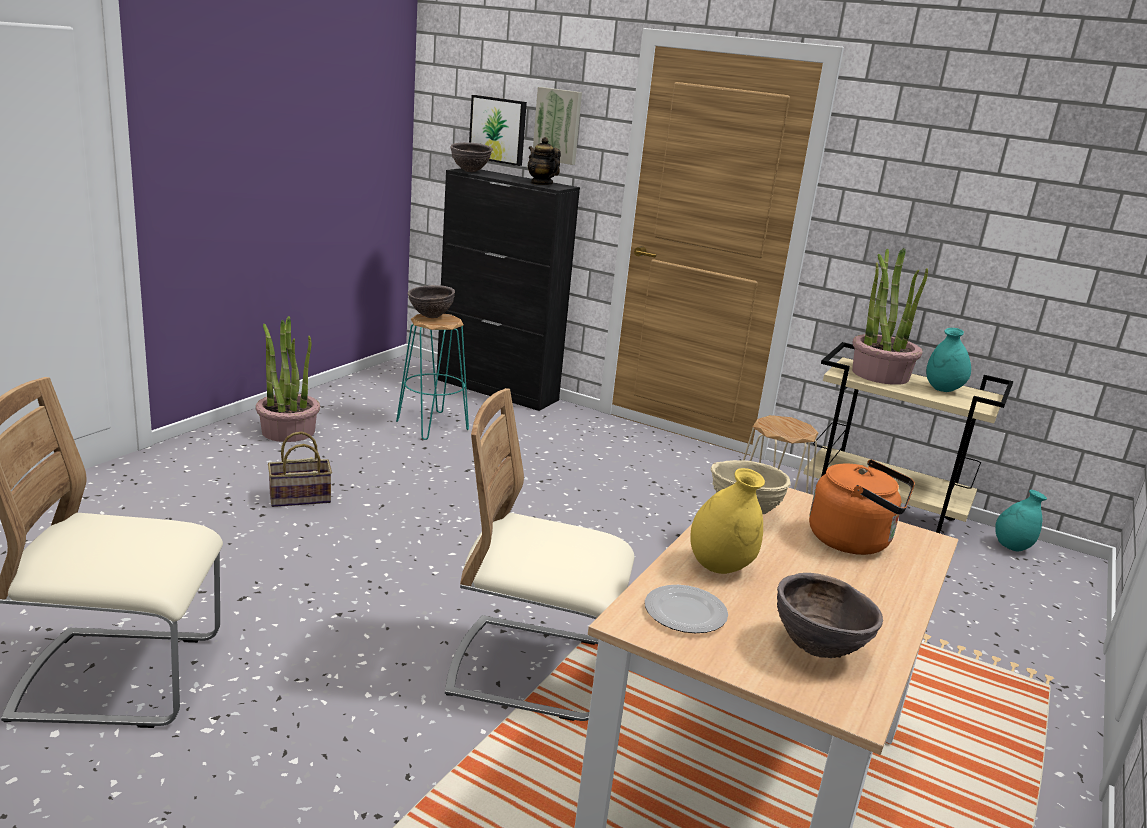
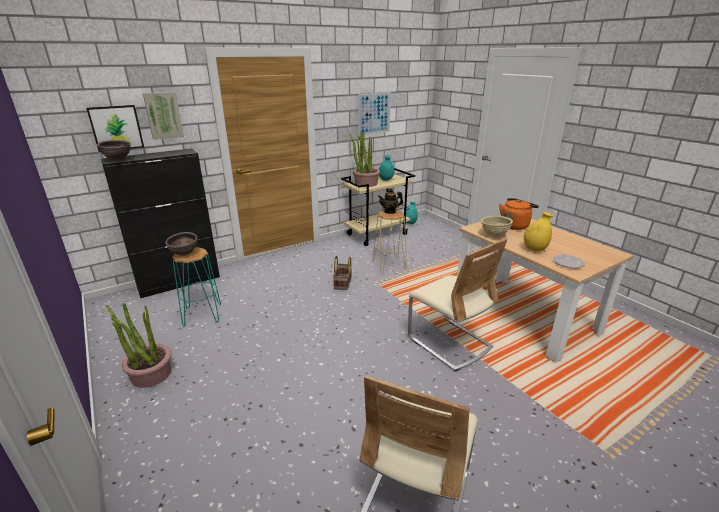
camera: 60 degrees left, 5 degrees up
(298, 498) = (251, 386): basket -> basket (343, 283)
(534, 669) = (449, 342): beige chair -> beige chair turned 75 degrees counterclockwise
(541, 183) = (175, 153): teapot -> teapot (390, 211)
(818, 650) = (586, 249): brown bowl -> none
(984, 223) = (374, 113): none -> picture

